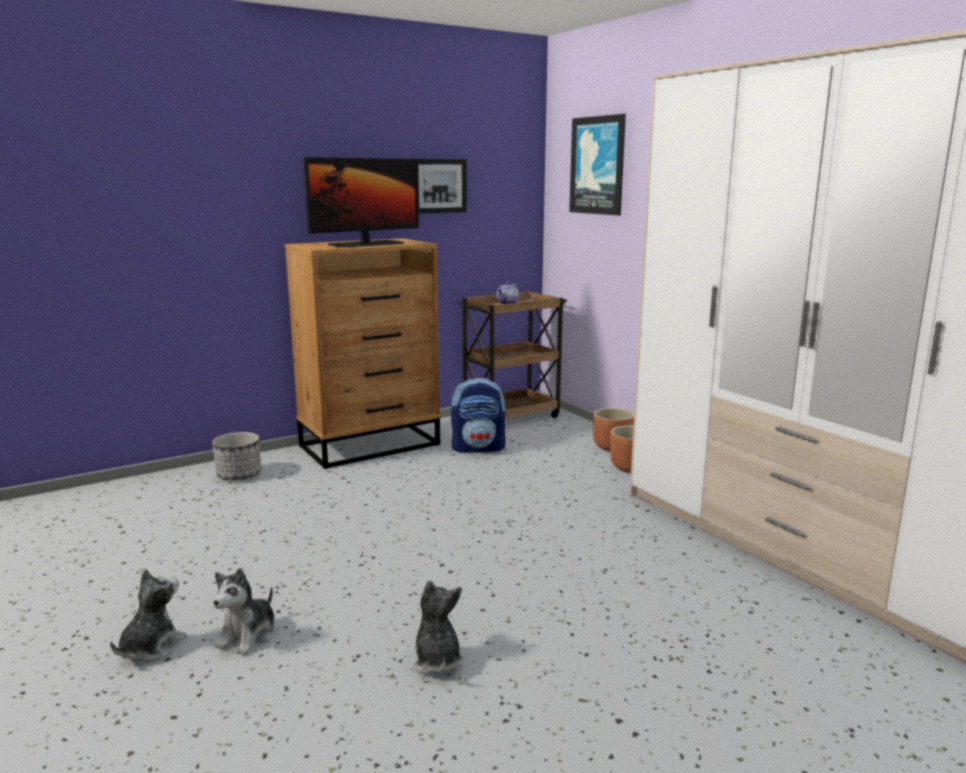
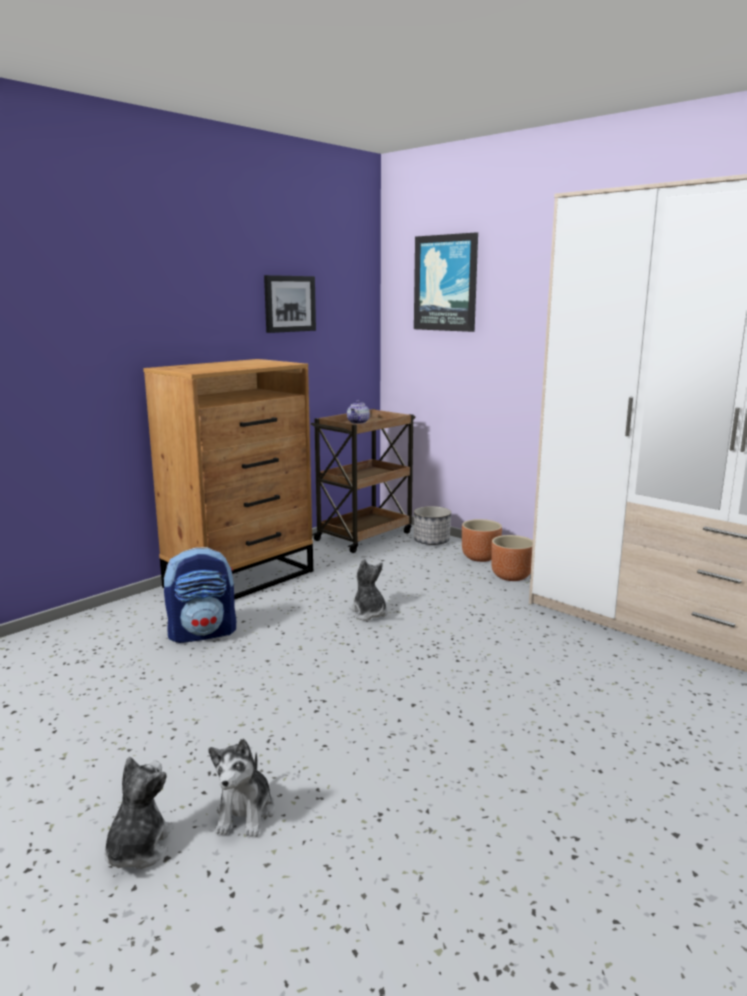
camera: 15 degrees left, 0 degrees up
(239, 475) = (114, 627): planter -> planter (431, 541)
(366, 244) = (236, 366): monitor -> none
(436, 660) = (464, 804): plush toy -> plush toy (369, 613)
(478, 448) = (354, 571): backpack -> backpack (203, 633)

